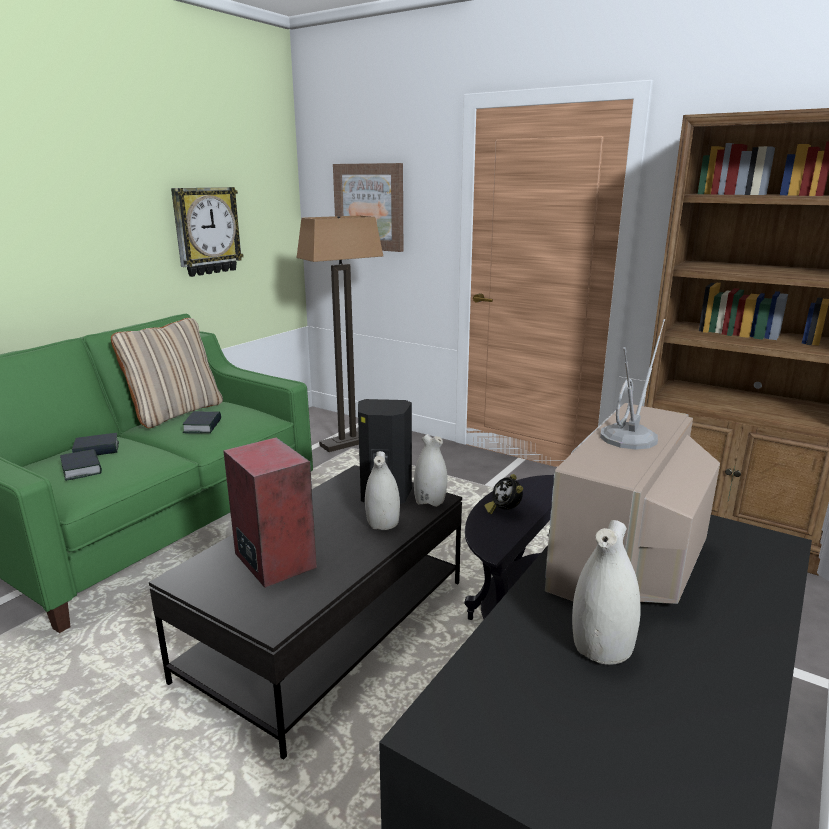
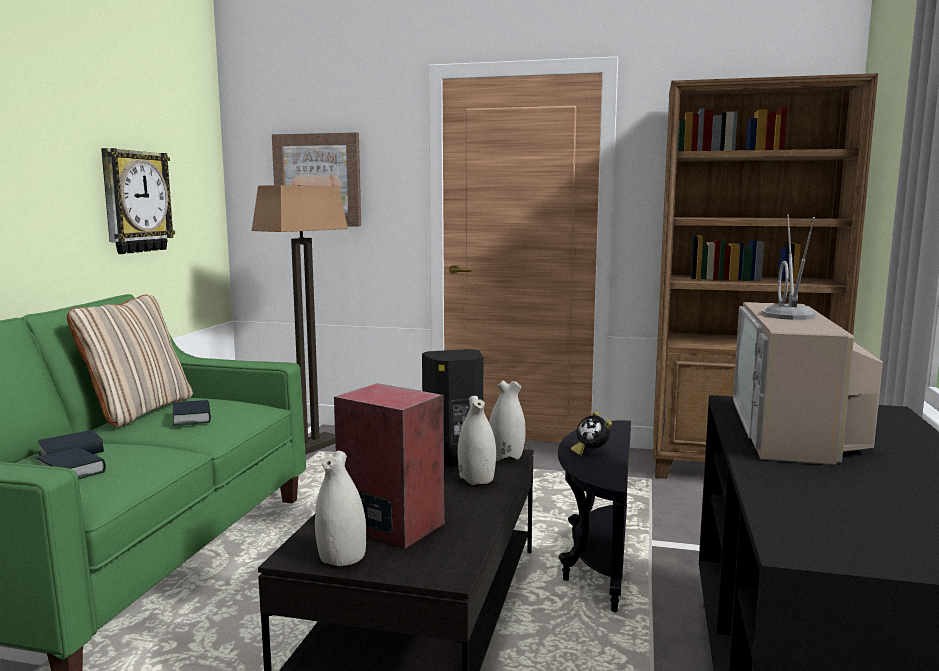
camera: 20 degrees left, 10 degrees down
(601, 648) = (850, 483): white vase -> white vase (341, 558)

